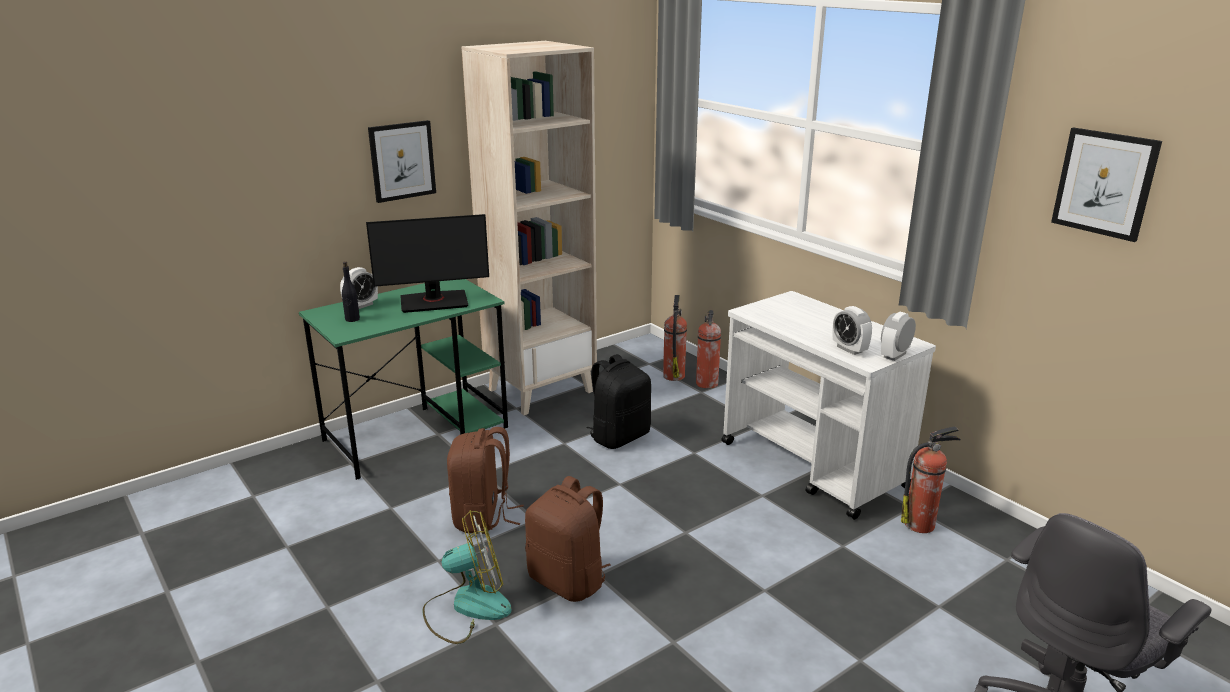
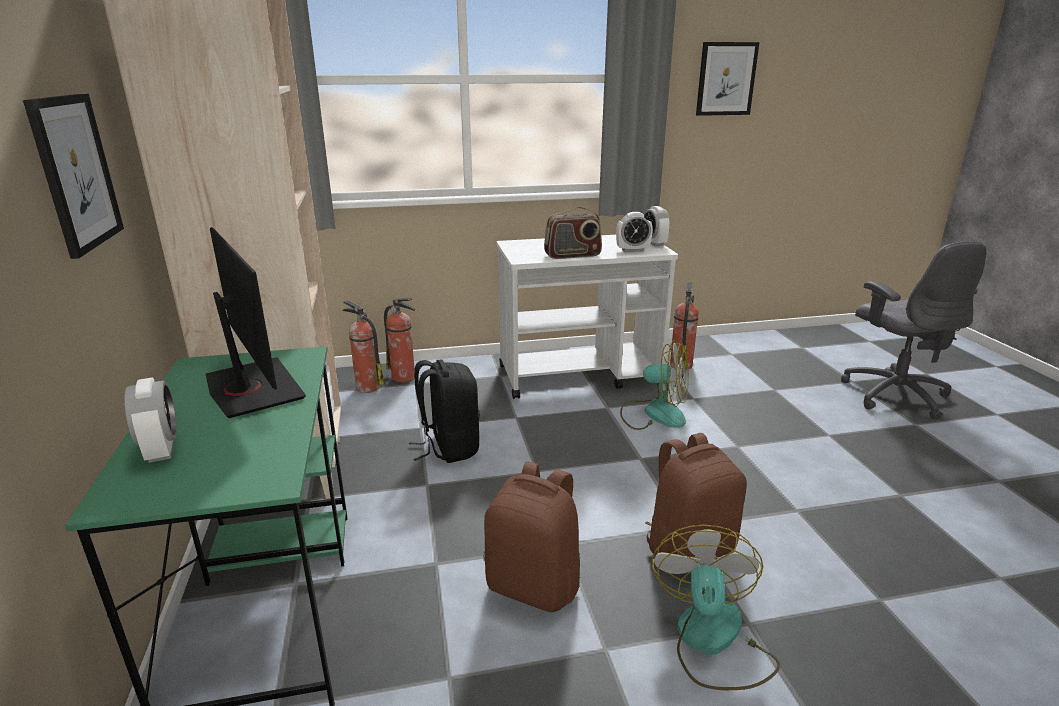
camera: 65 degrees left, 0 degrees up
(352, 319) = (211, 466): black bottle -> none
(434, 301) = (252, 388): monitor -> monitor turned 45 degrees counterclockwise
(779, 525) = (654, 413): none -> fan
(789, 327) = (572, 255): none -> radio

